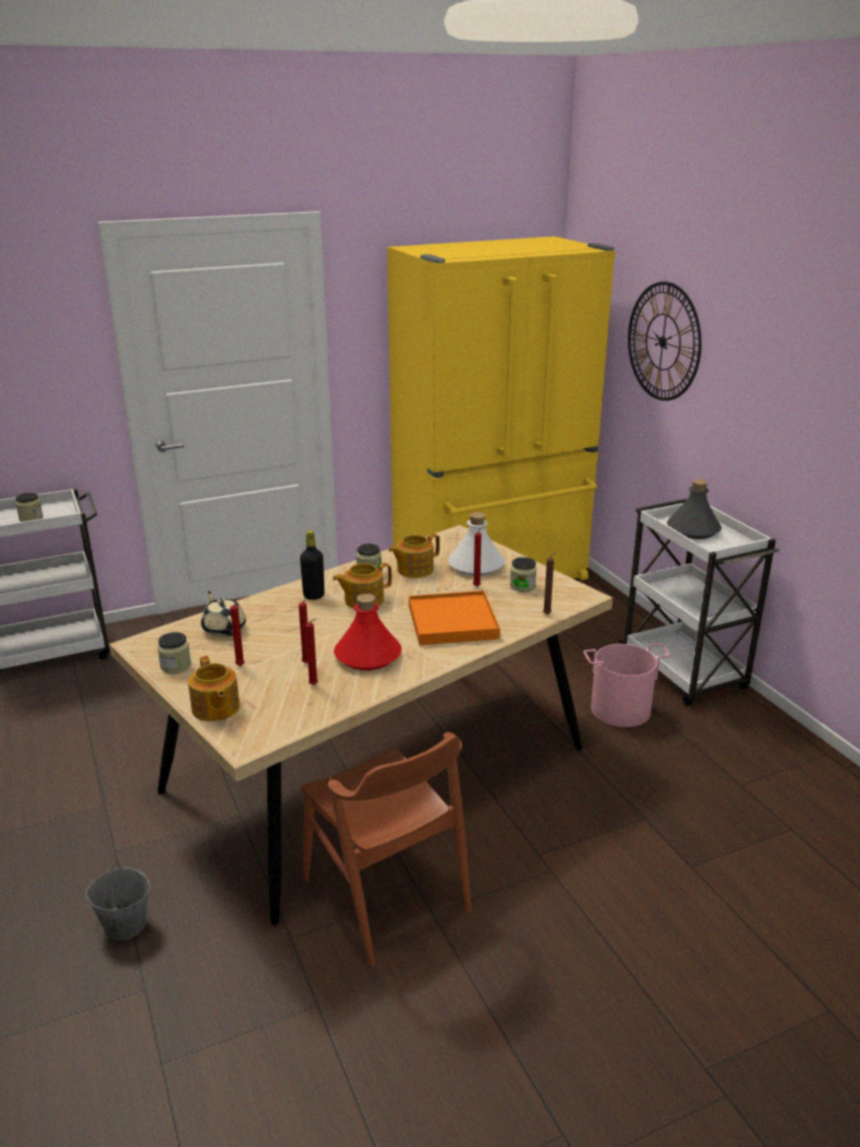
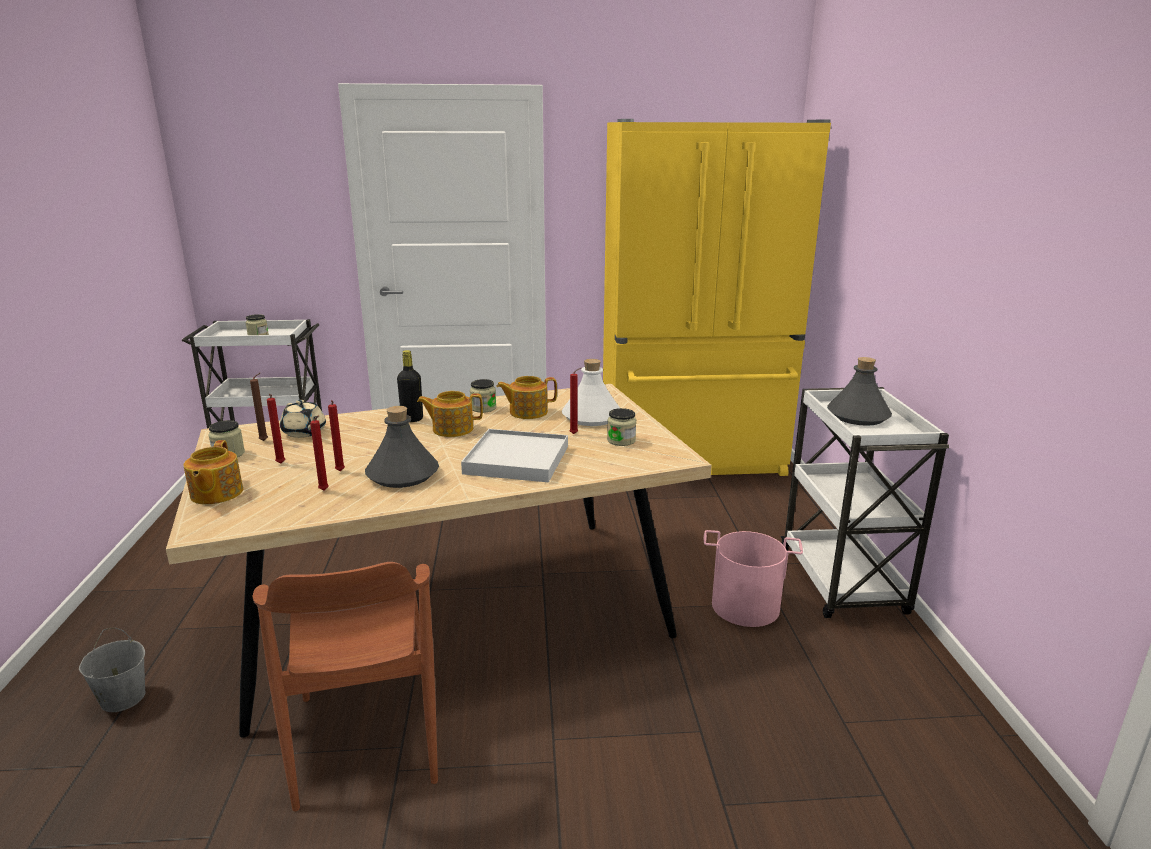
camera: 20 degrees right, 5 degrees down
(224, 629) = (304, 432): beige teapot -> beige teapot turned 150 degrees clockwise
(368, 656) = (402, 475): red bottle -> grey bottle
(453, 622) = (517, 460): orange tray -> white tray
(548, 614) = (623, 468): brown candle -> brown candle (265, 441)
(663, 342) = (867, 216): wall clock -> none

